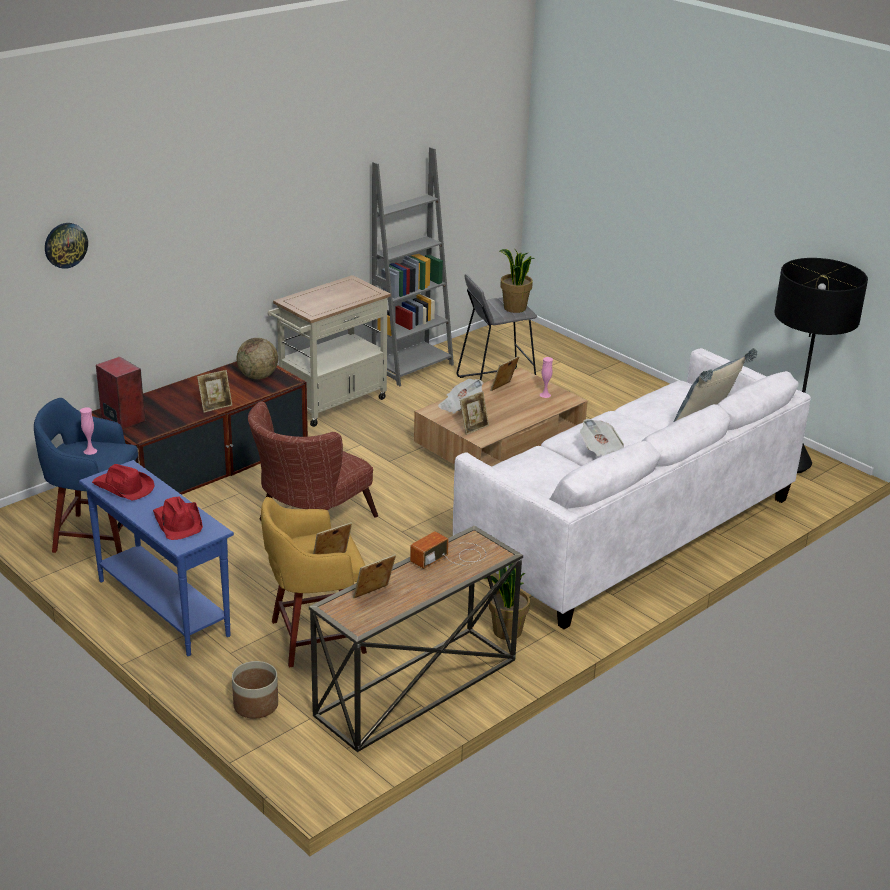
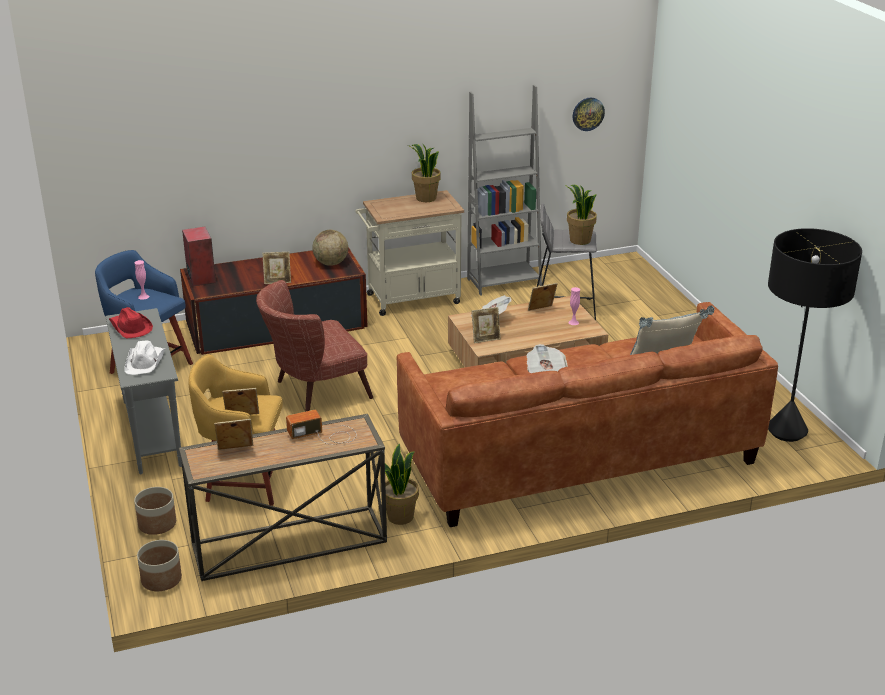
camera: 25 degrees right, 0 degrees up
(65, 245) = (162, 127): wall clock -> wall clock (588, 114)
(161, 608) = (150, 433): blue console table -> grey console table
(179, 522) = (145, 361): red hat -> white hat
(312, 762) = (162, 579): none -> planter
(338, 287) = (425, 198): none -> potted plant
(627, 529) = (578, 456): white sofa -> brown sofa

